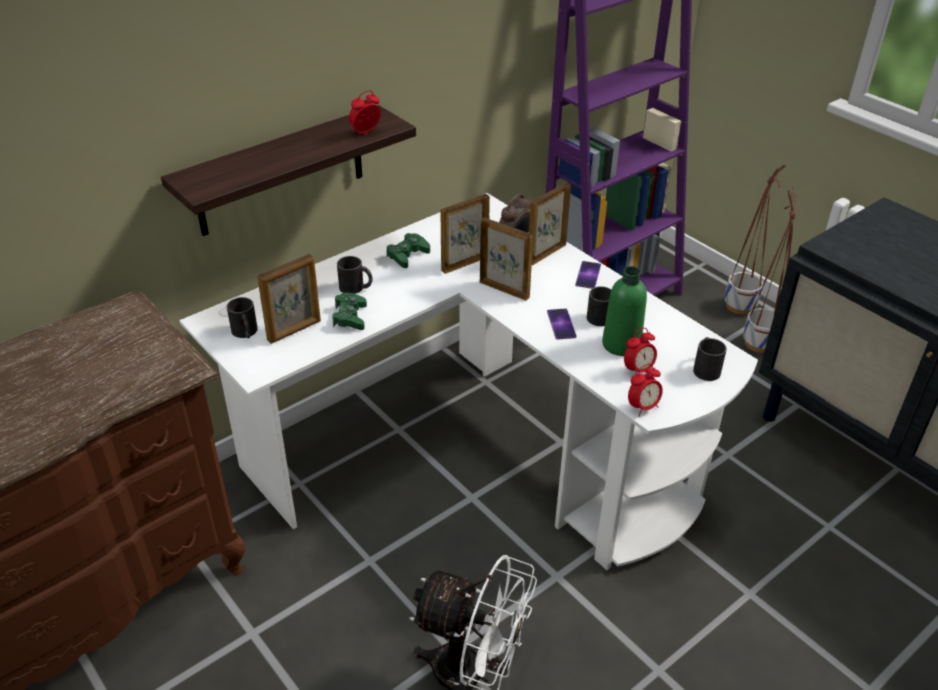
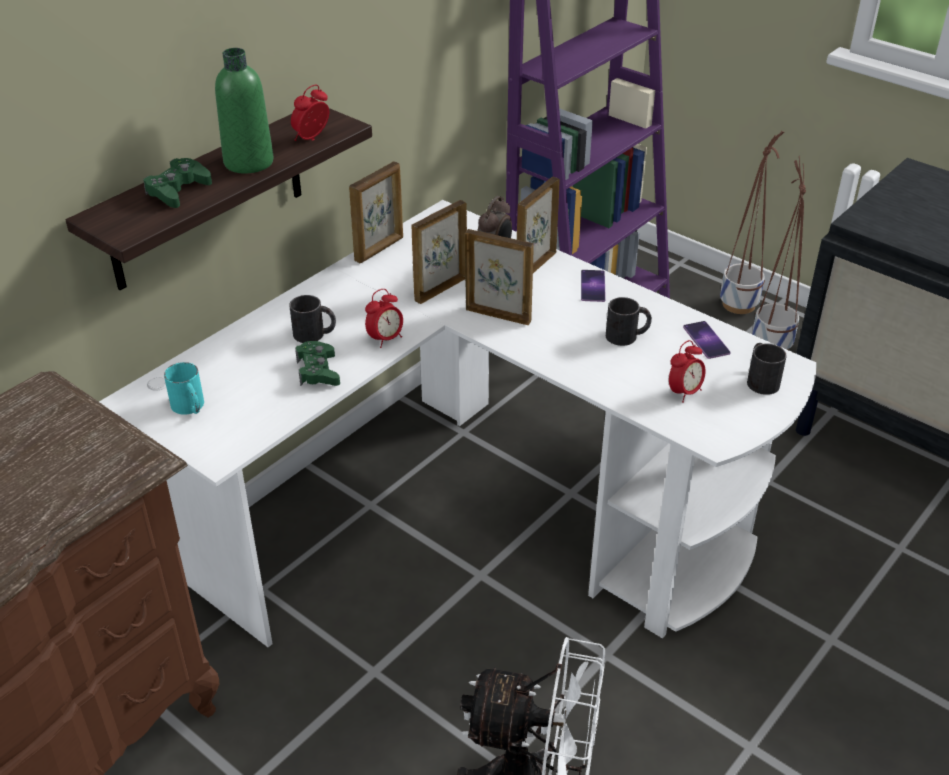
camera: 10 degrees left, 0 degrees up
(245, 333) = (190, 407): black mug -> turquoise mug
(295, 331) = (253, 397): picture frame -> picture frame (380, 249)
(407, 255) = (367, 286): green game controller -> green game controller (178, 190)
(561, 324) = (578, 348): phone -> phone (706, 340)
(621, 344) = (655, 364): green bottle -> green bottle (248, 162)
(643, 407) = (702, 436): alarm clock -> alarm clock (385, 339)

